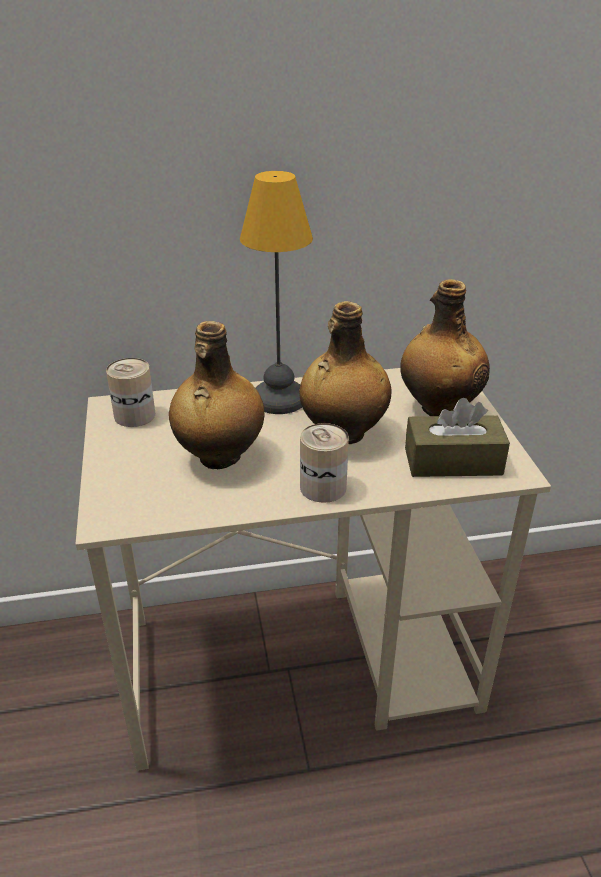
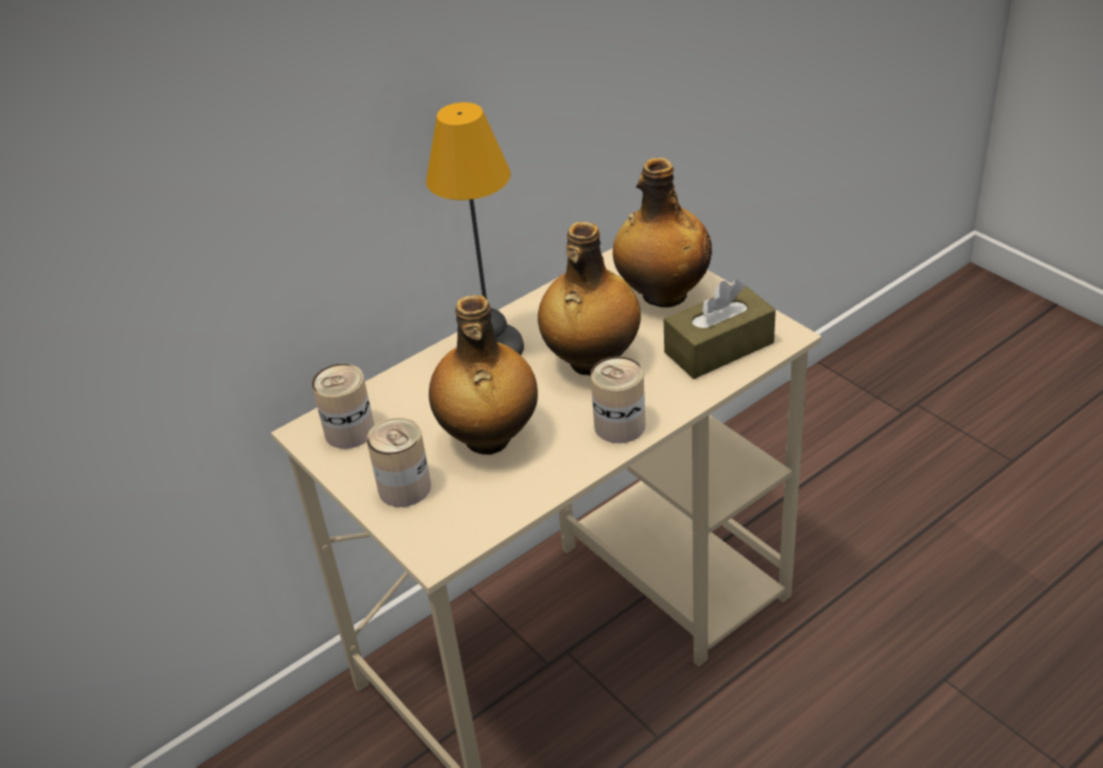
camera: 25 degrees left, 5 degrees up
(131, 466) = (404, 487): none -> can

